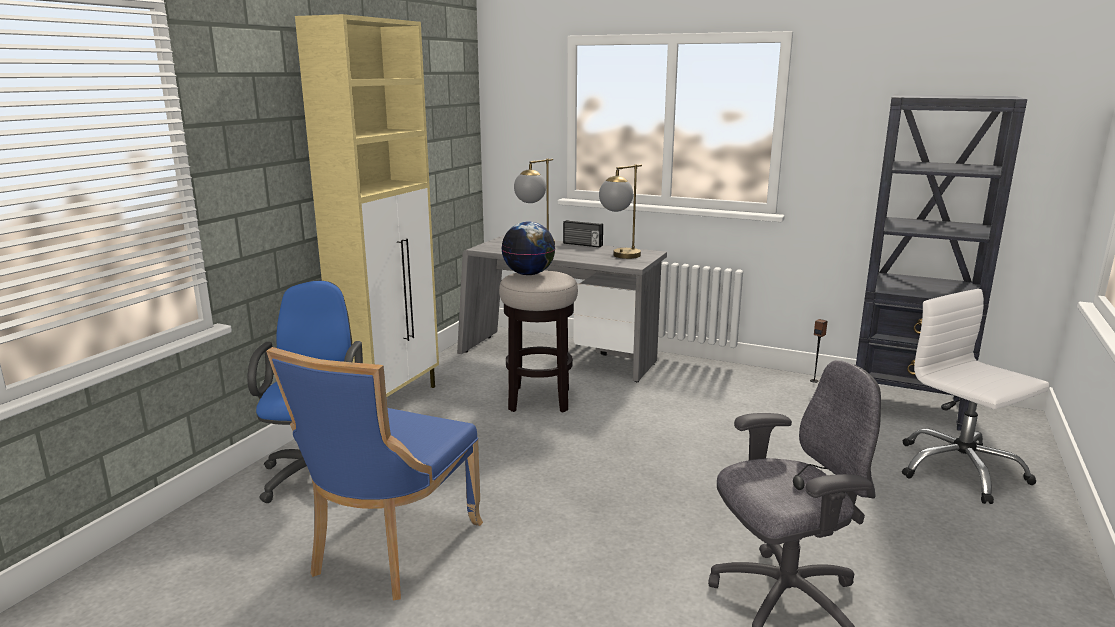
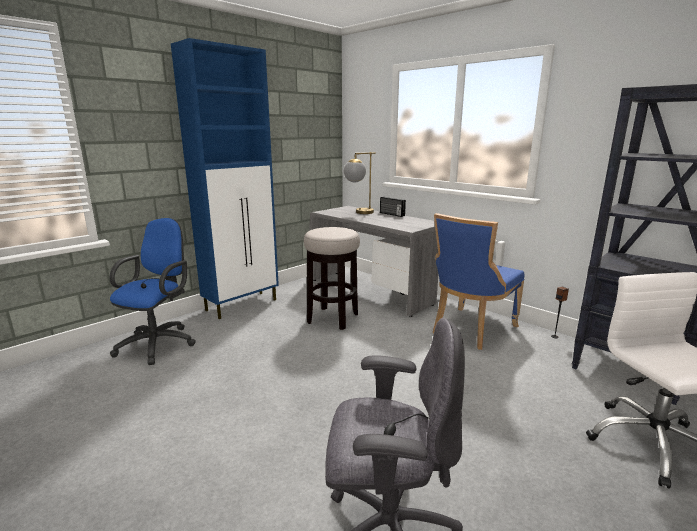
camera: 20 degrees right, 0 degrees up
(390, 550) = (146, 406): blue chair -> blue chair (470, 330)
(391, 401) = (242, 305): beige cabinet -> blue cabinet
(529, 274) = (327, 228): globe -> none
(620, 257) = (407, 223): table lamp -> none

